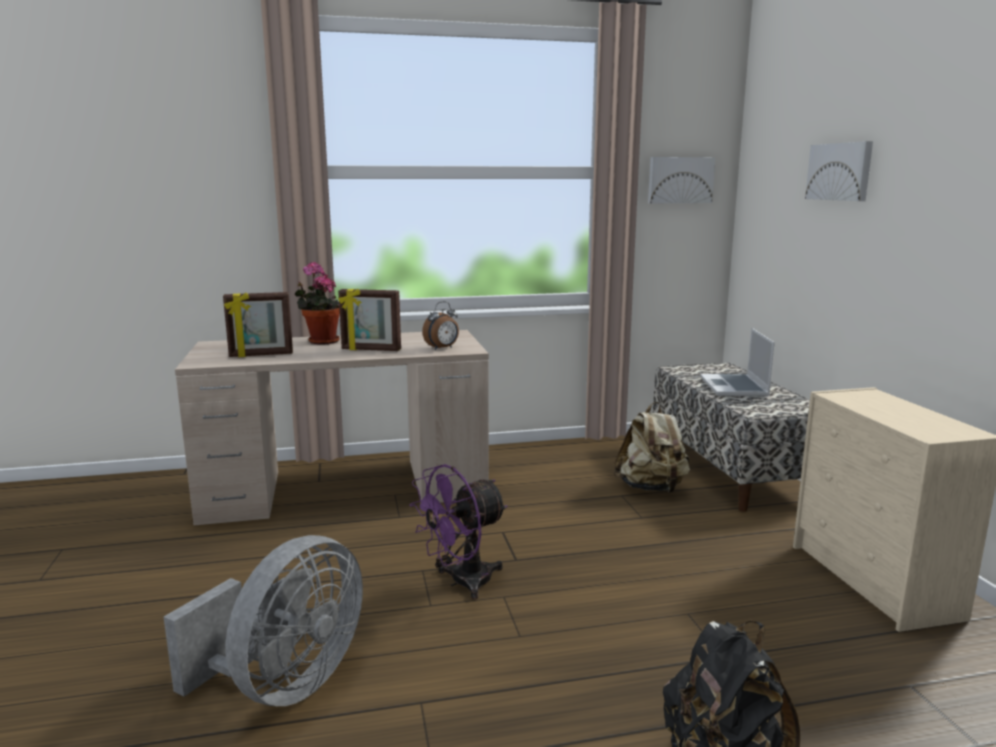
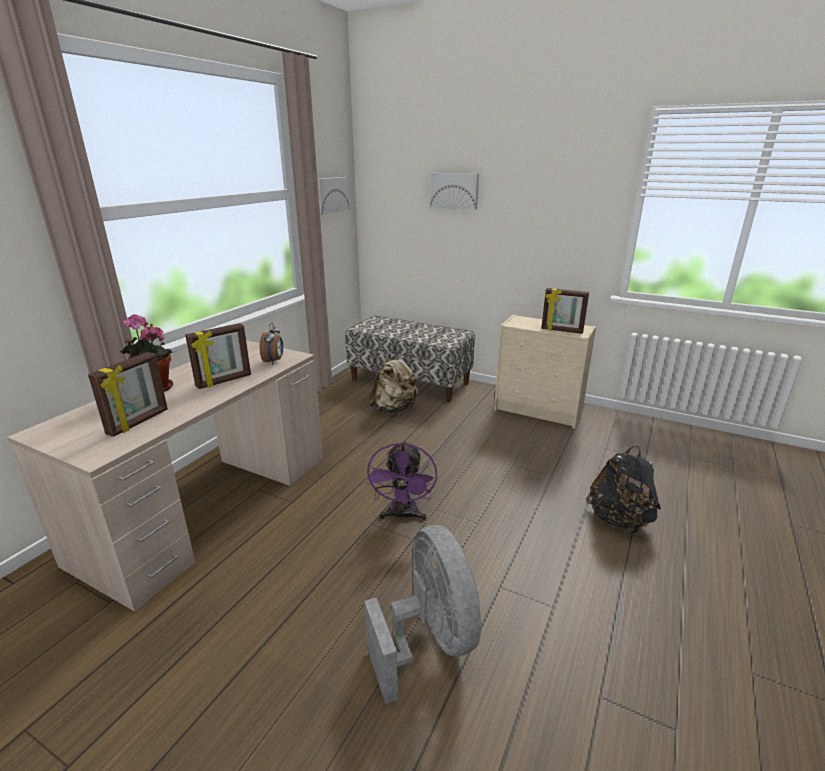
camera: 50 degrees left, 10 degrees up
(735, 387) = (410, 331): laptop -> none
(905, 423) = (561, 331): none -> picture frame

